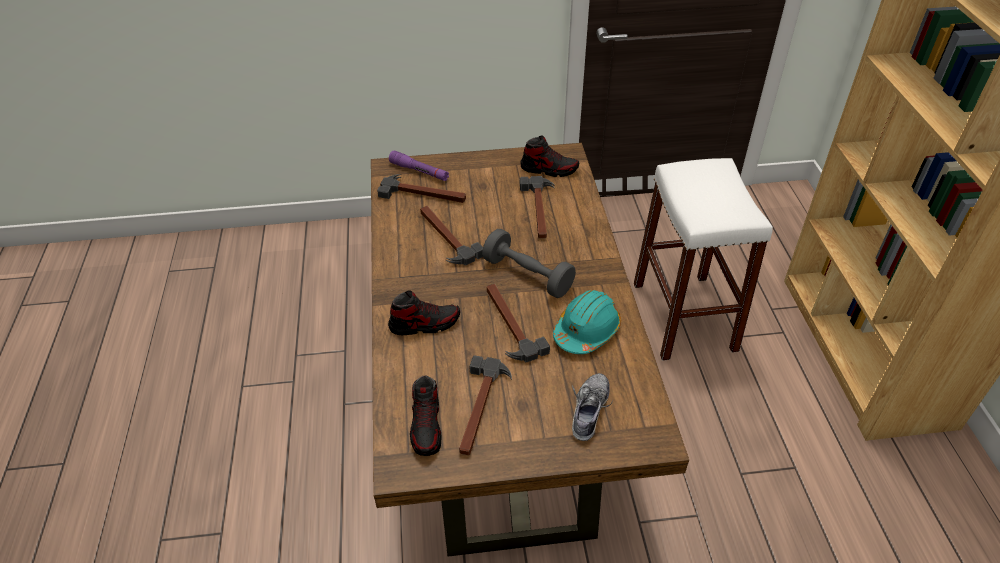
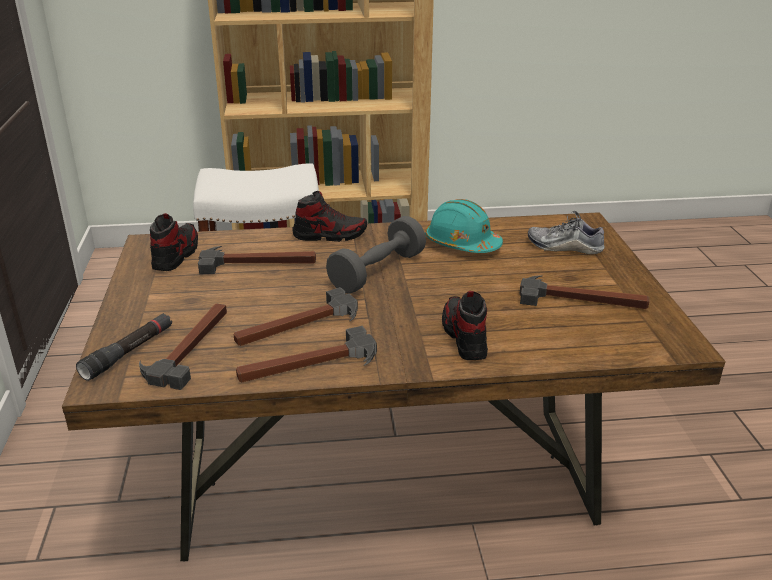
camera: 90 degrees left, 15 degrees down
(419, 171) = (129, 353): purple flashlight -> black flashlight
(427, 426) = (620, 330): shoe -> shoe (330, 235)
(510, 324) = (458, 283): hammer -> hammer (308, 365)

